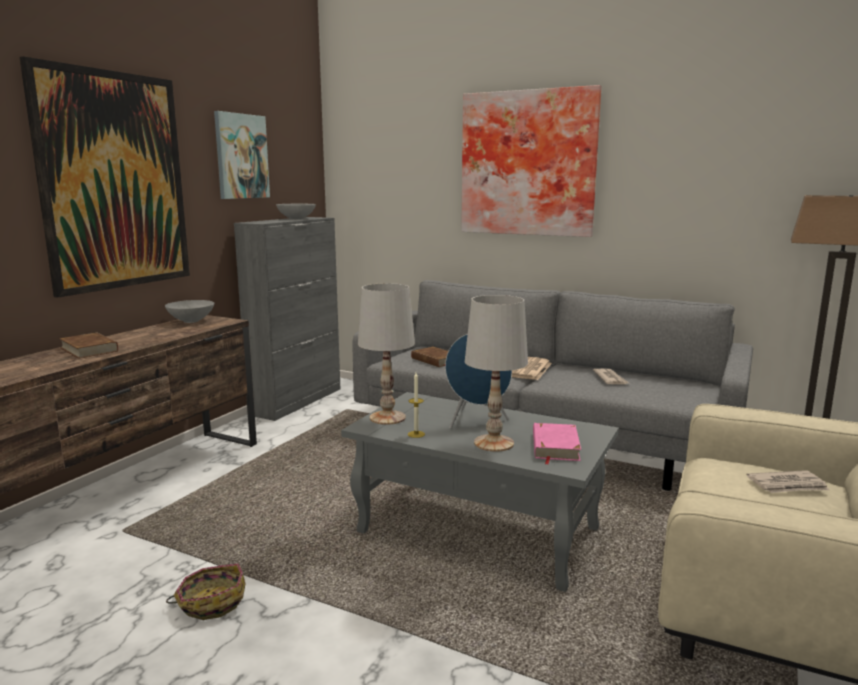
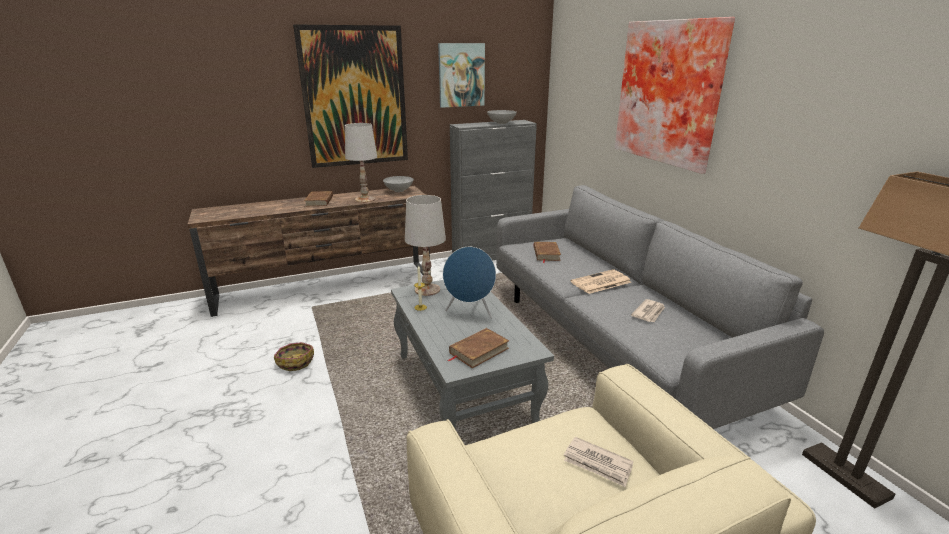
camera: 40 degrees right, 10 degrees up
(494, 443) = (449, 332): white table lamp -> white table lamp (365, 199)
(554, 446) = (478, 350): pink book -> brown book

